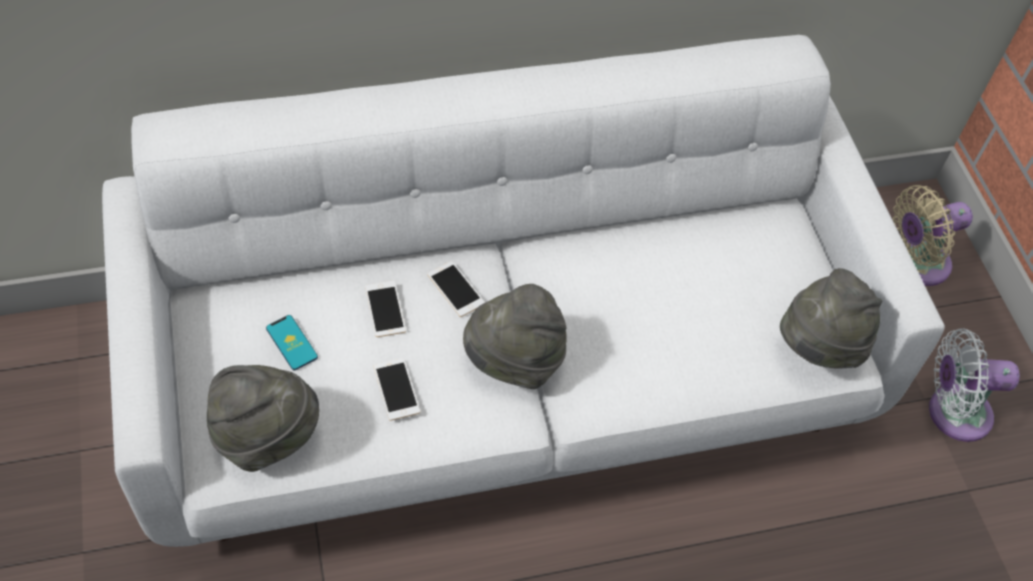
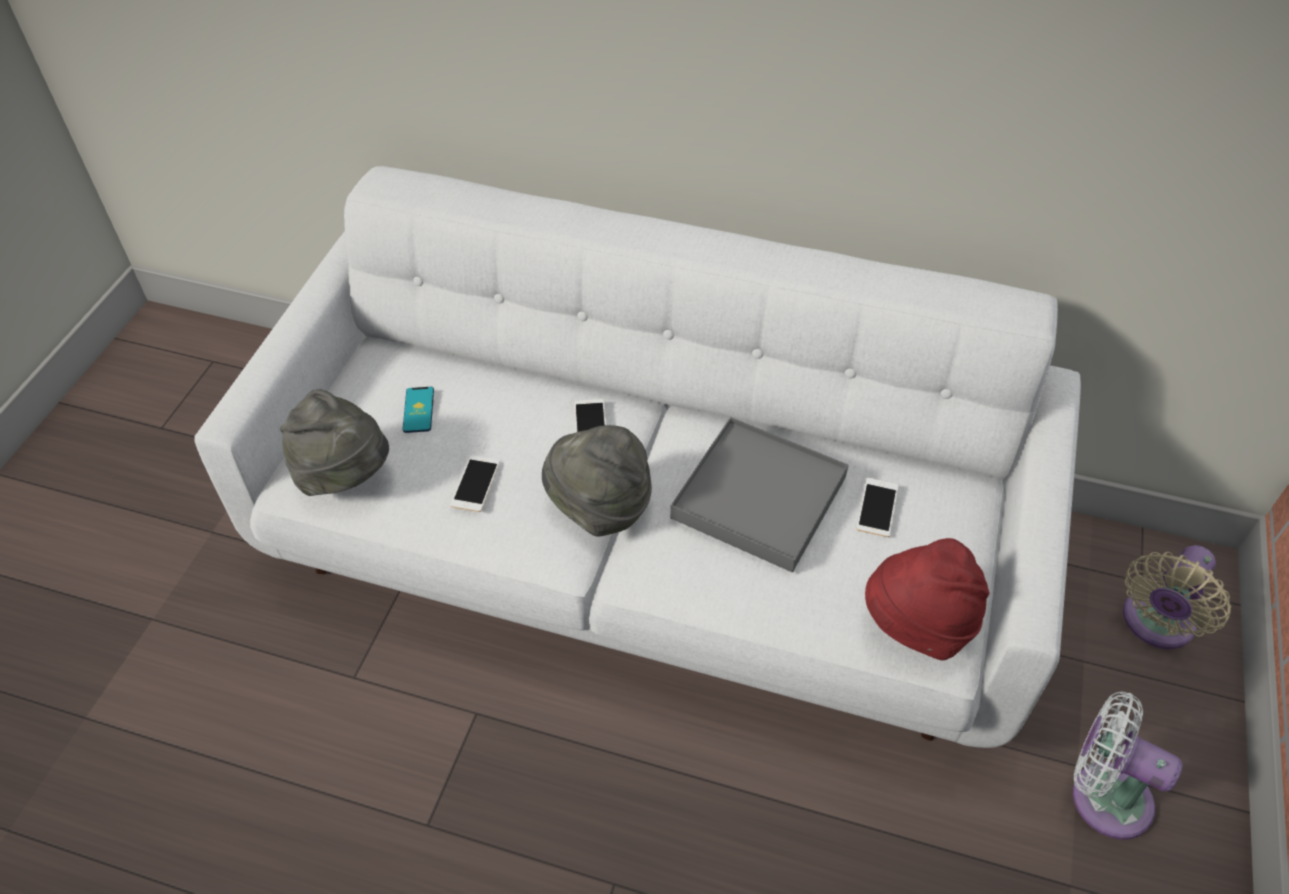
camera: 35 degrees right, 5 degrees down
(385, 309) = (515, 414): phone -> phone (877, 507)
(639, 294) = (759, 497): none -> grey tray
(818, 347) = (917, 625): grey hat -> red hat
(915, 263) = (1154, 624): beige fan -> beige fan turned 60 degrees counterclockwise

